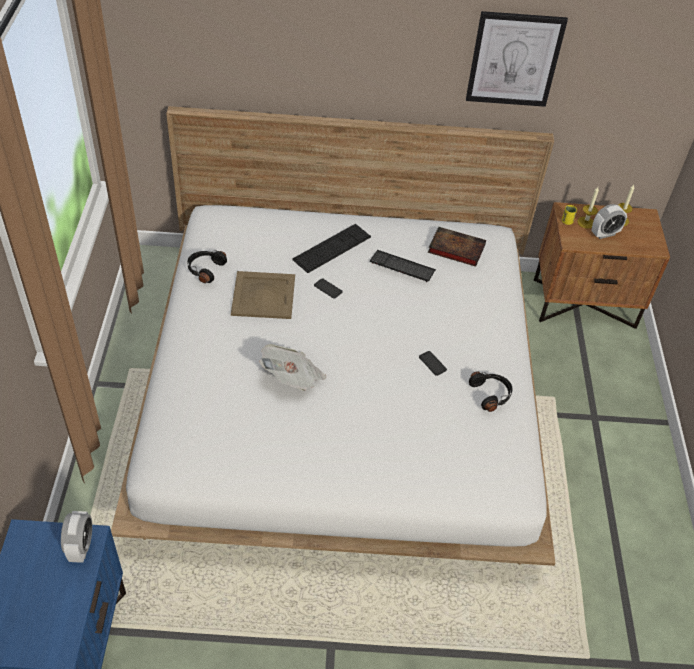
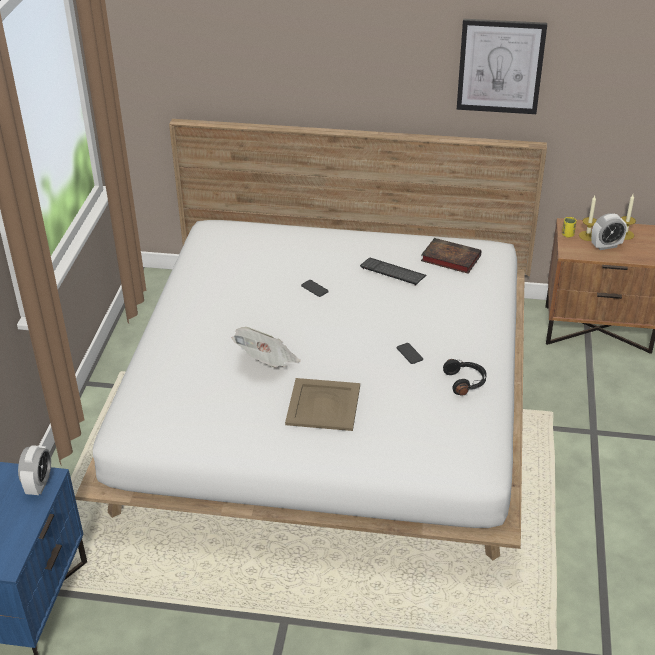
camera: 10 degrees right, 10 degrees down
(205, 269) = (196, 270): black headphones -> none
(264, 296) = (250, 293): beige tray -> beige tray (324, 405)
(332, 248) = (324, 255): keyboard -> none

